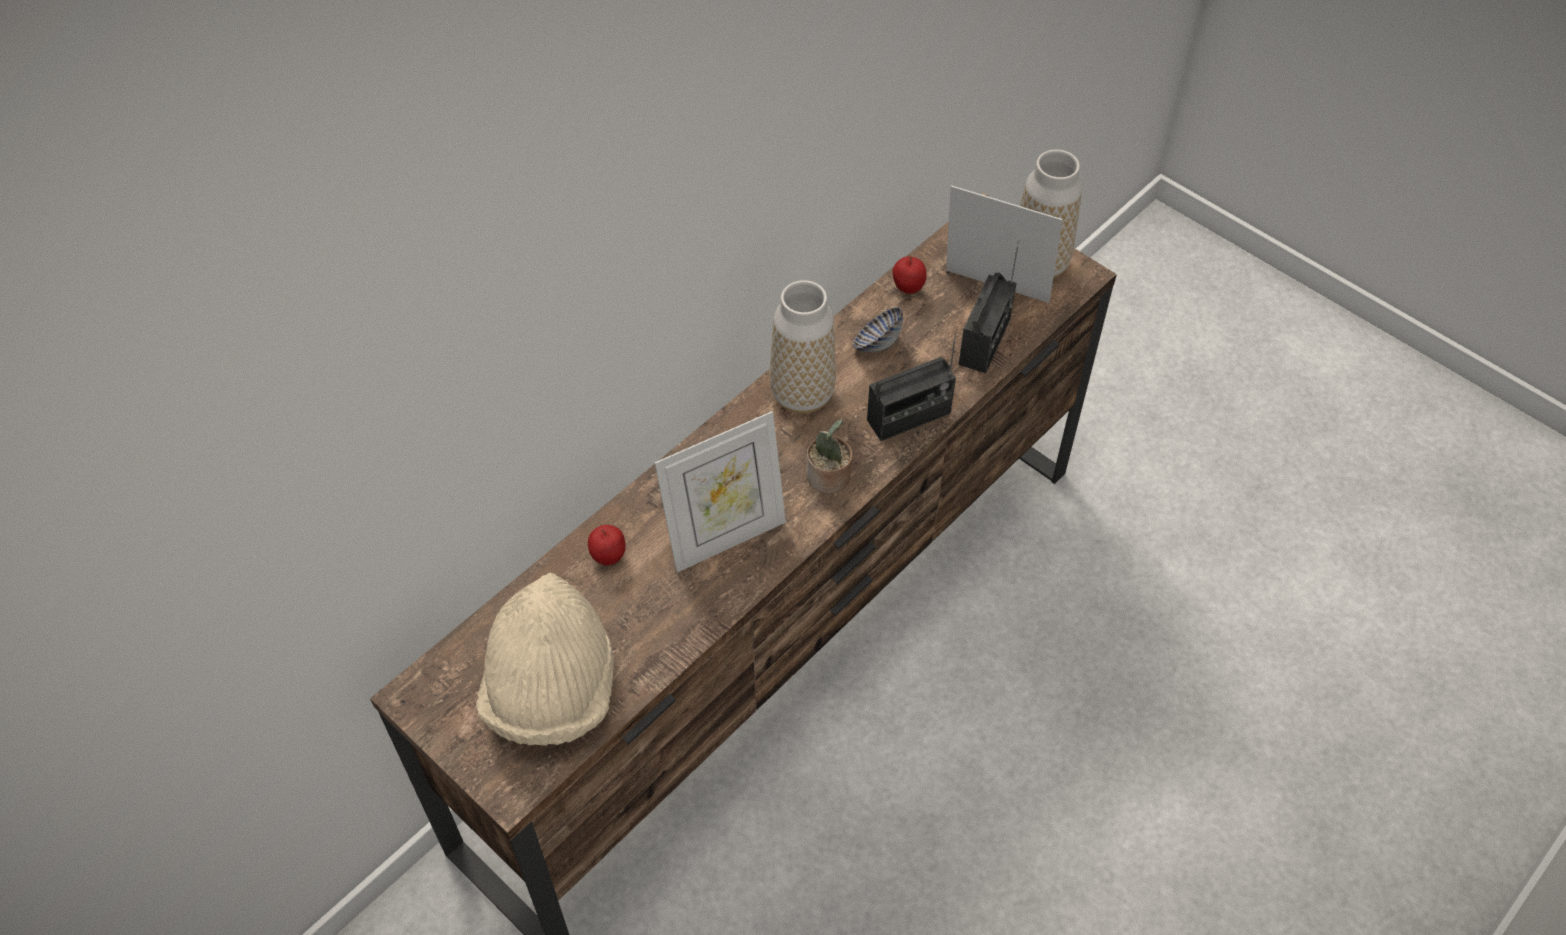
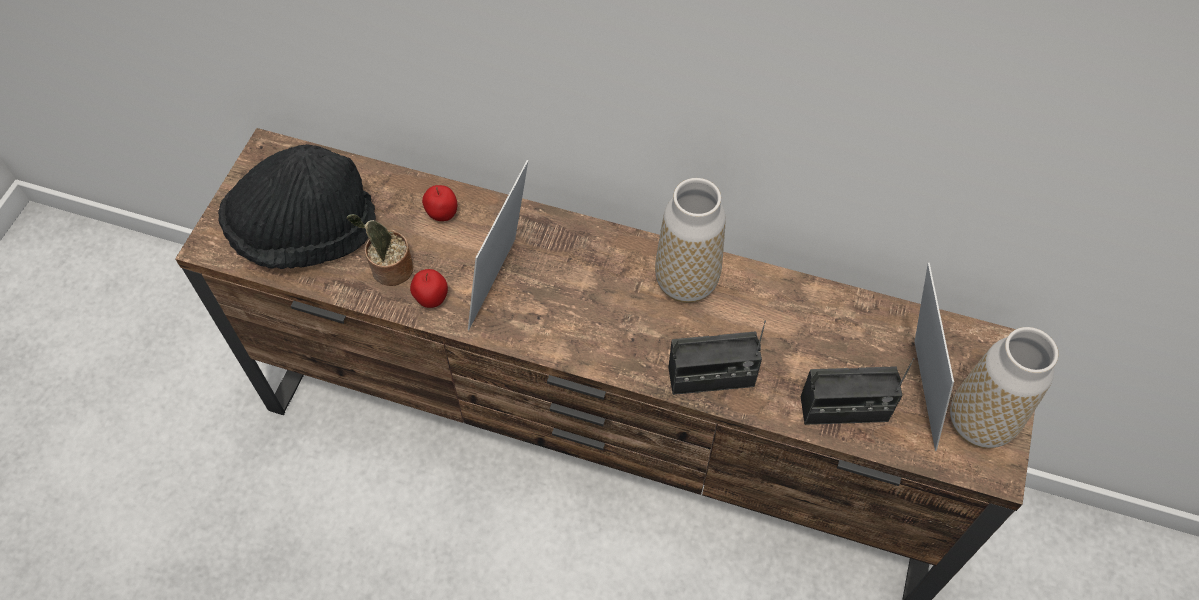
camera: 65 degrees right, 5 degrees up
(552, 690) = (305, 232): beige hat -> black hat
(725, 537) = (502, 287): picture frame -> picture frame turned 75 degrees clockwise
(829, 479) = (604, 340): potted plant -> potted plant (389, 270)
(877, 344) = (782, 318): bowl -> none
(908, 289) = (867, 318): apple -> apple (432, 300)
(909, 417) = (711, 377): radio -> radio turned 45 degrees counterclockwise

